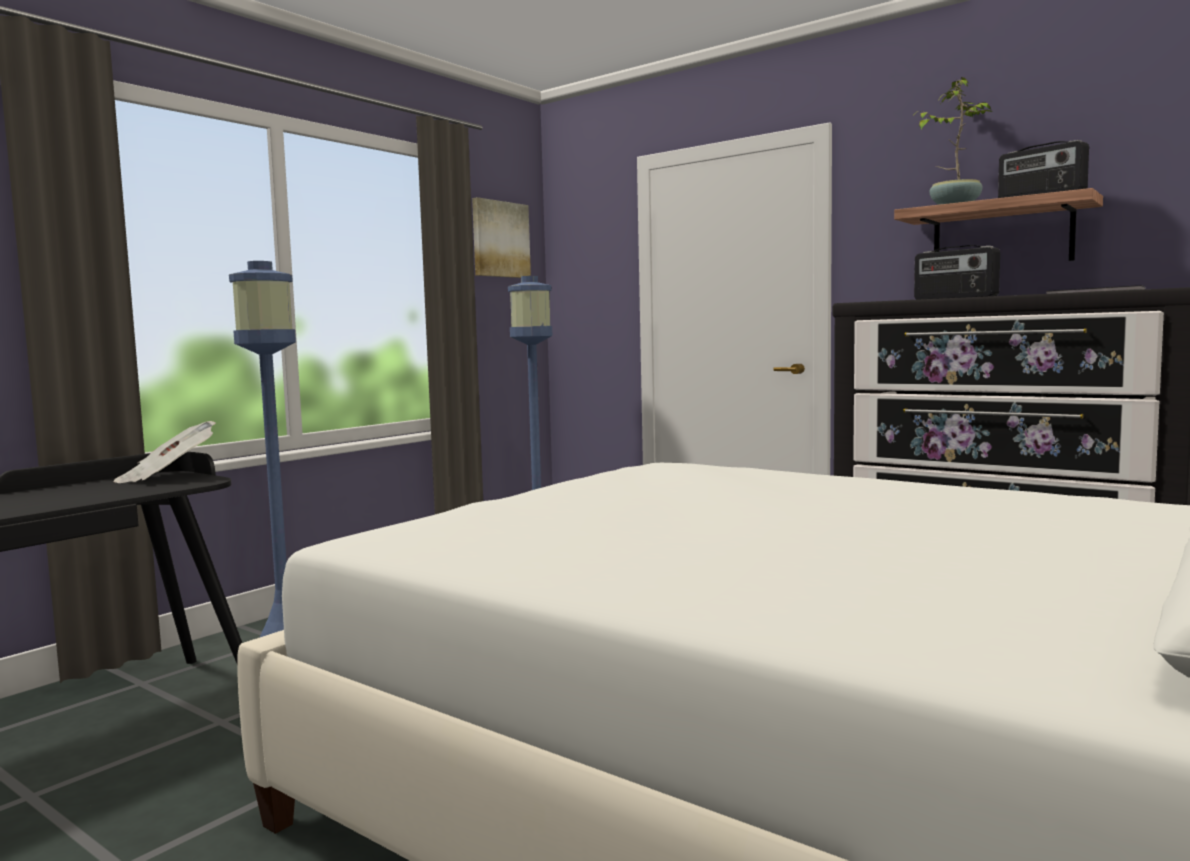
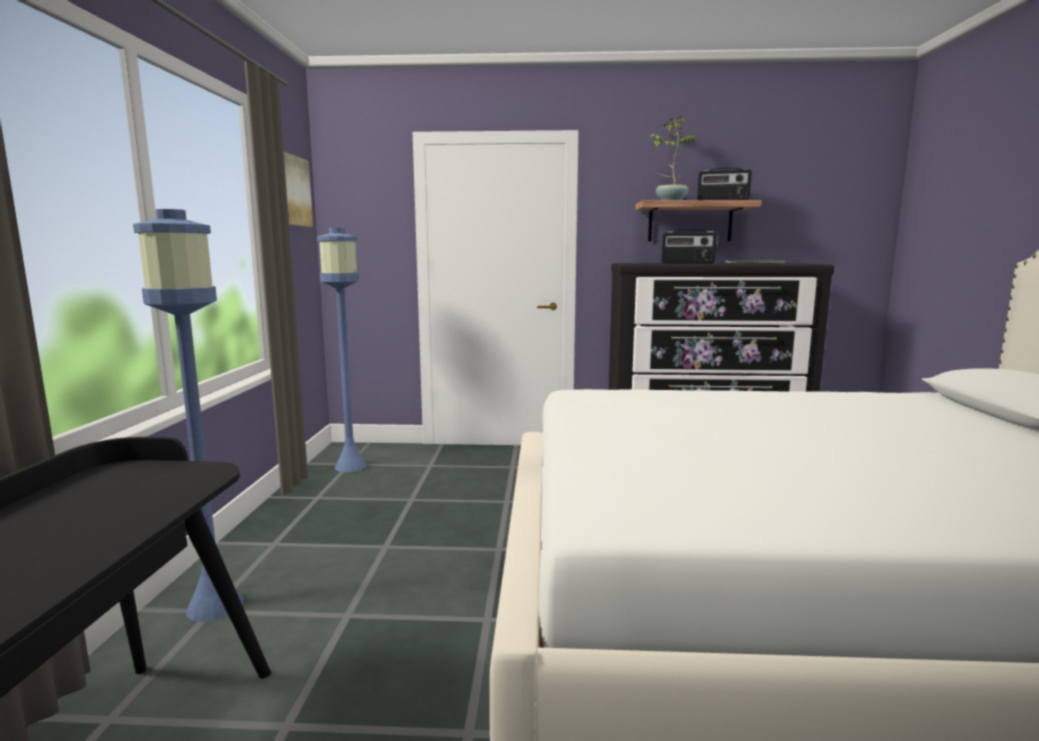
camera: 35 degrees left, 5 degrees up
(167, 477) = (137, 474): newspaper -> none

